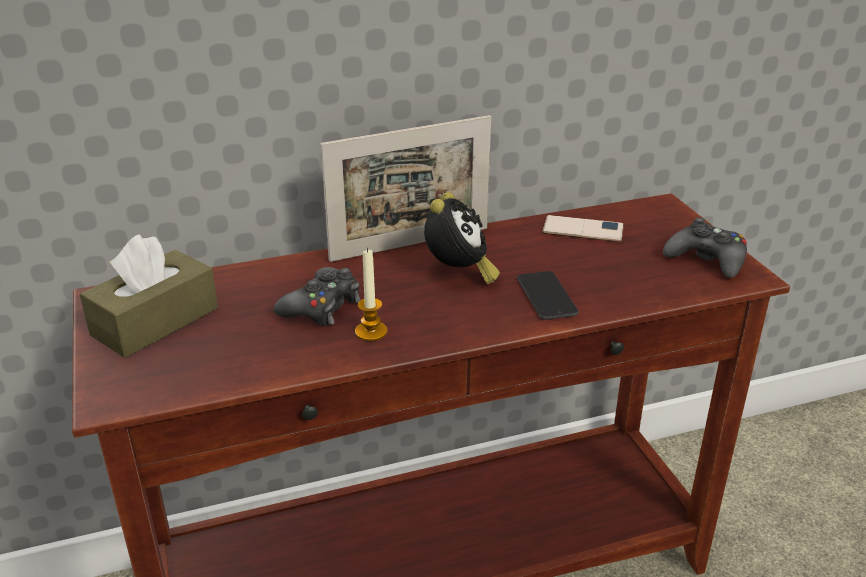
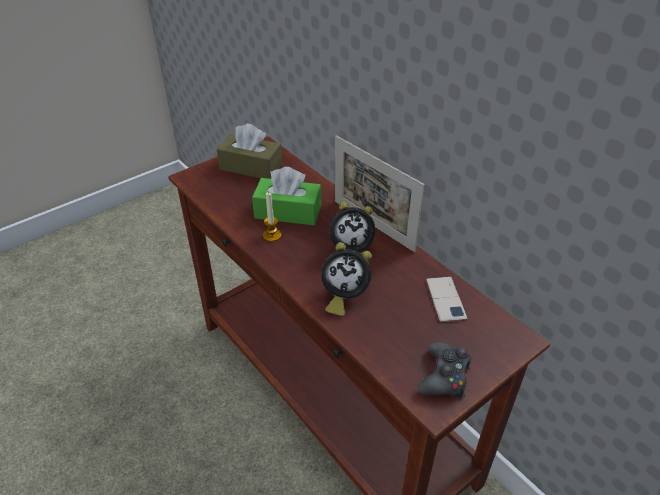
camera: 70 degrees right, 10 degrees up
(321, 306) = (288, 212): black game controller -> green tissue box
(546, 296) = (343, 297): phone -> alarm clock

